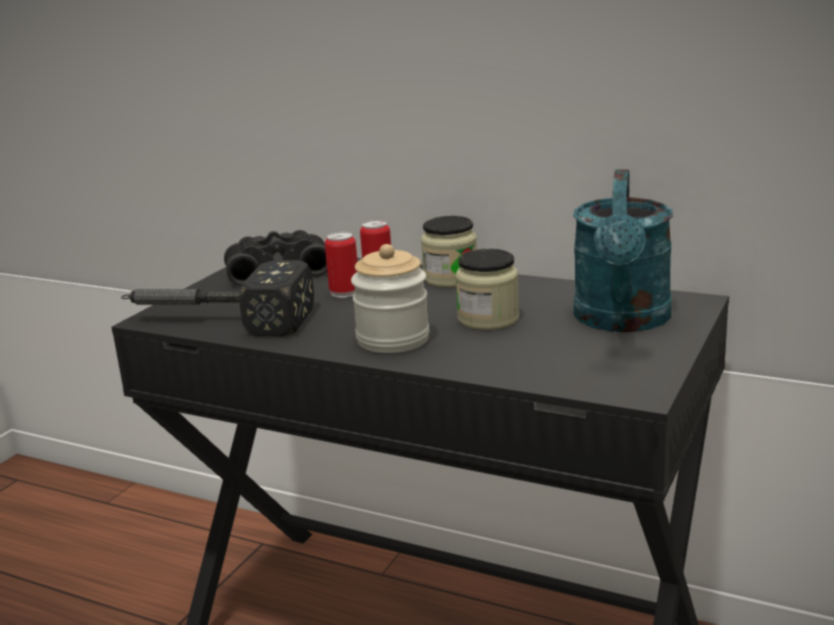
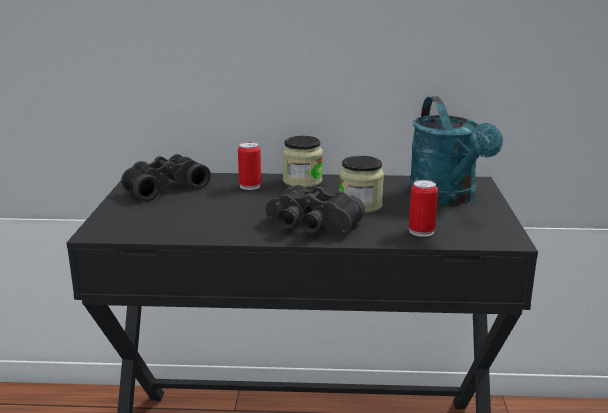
camera: 25 degrees left, 0 degrees up
(214, 320) = (154, 228): hammer -> none
(344, 292) = (235, 198): can -> can (421, 231)
(393, 340) = (311, 226): jar -> black binoculars

